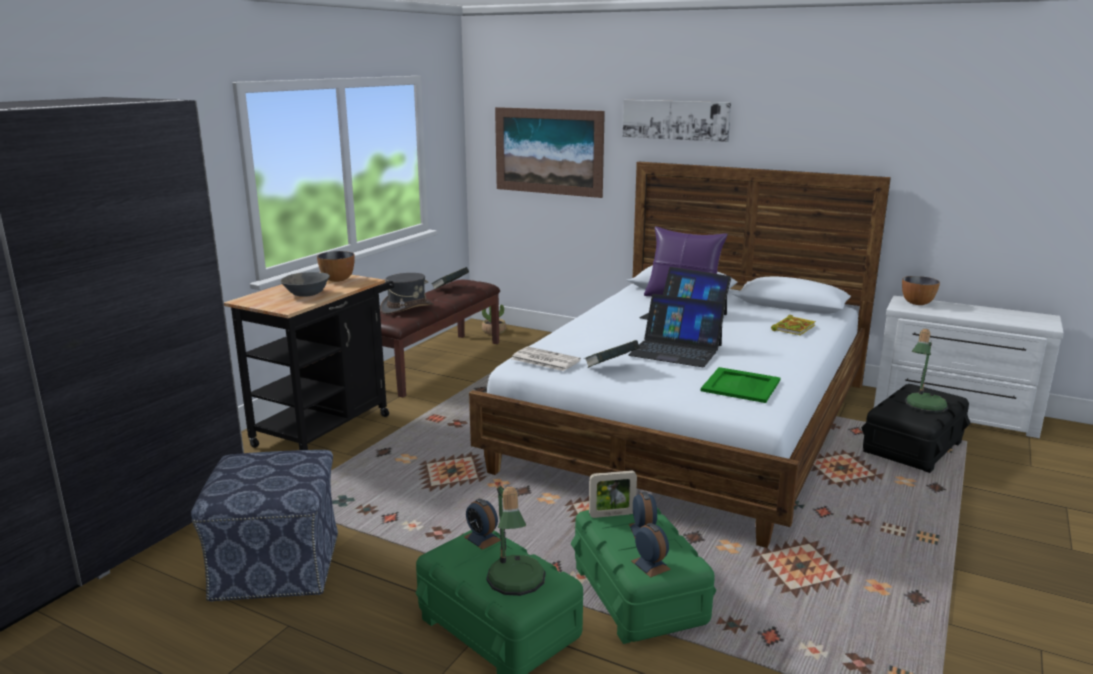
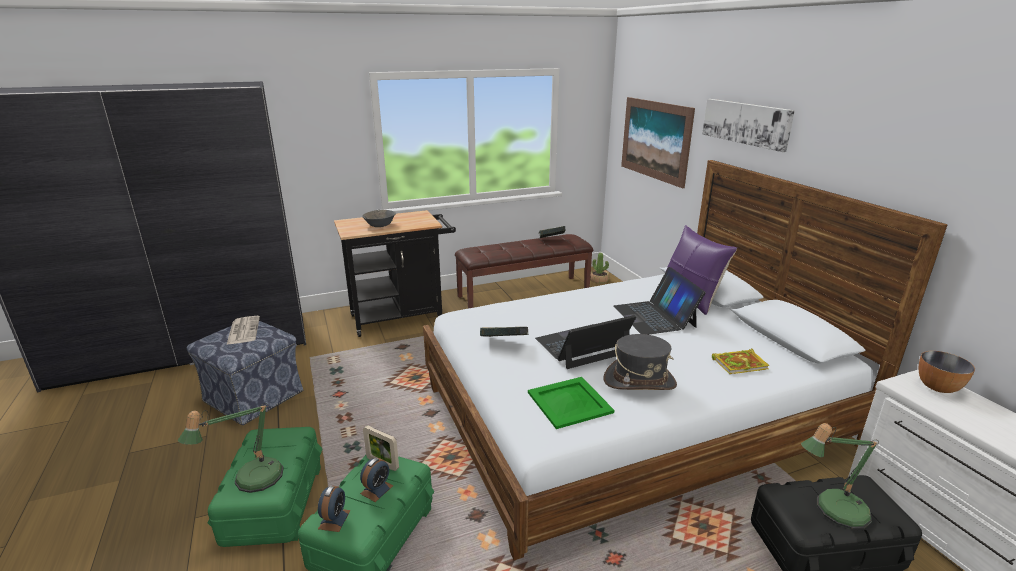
camera: 40 degrees right, 5 degrees up
(338, 279) = (417, 219): bowl -> none
(407, 308) = (497, 248): grey hat -> grey hat (639, 381)
(482, 538) = (292, 436): alarm clock -> none
(544, 360) = (473, 319): newspaper -> newspaper (243, 330)
(676, 350) = (582, 346): laptop -> laptop turned 90 degrees clockwise

